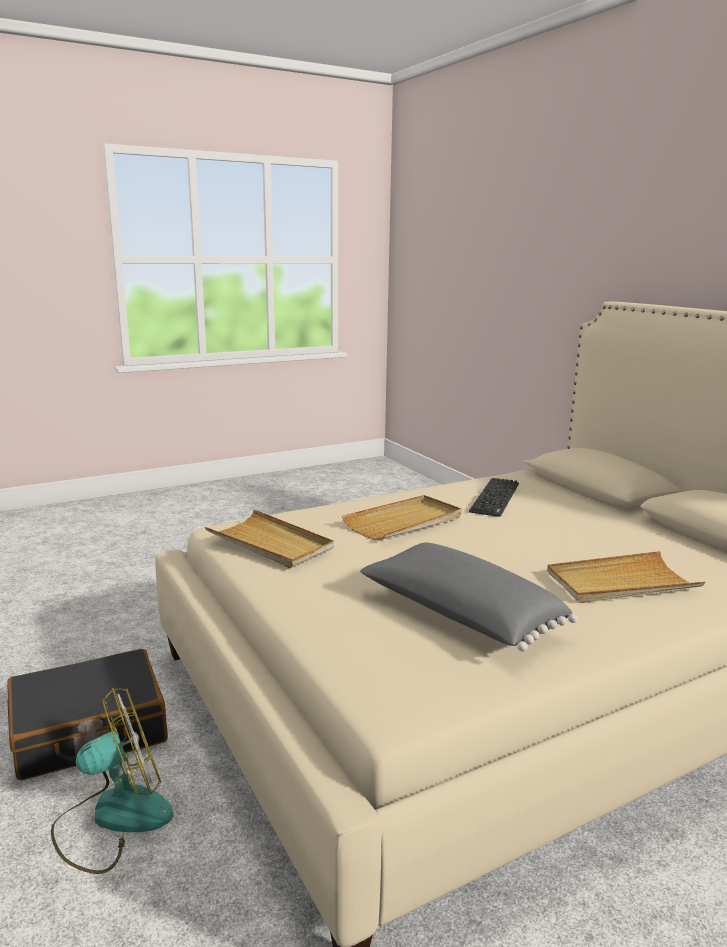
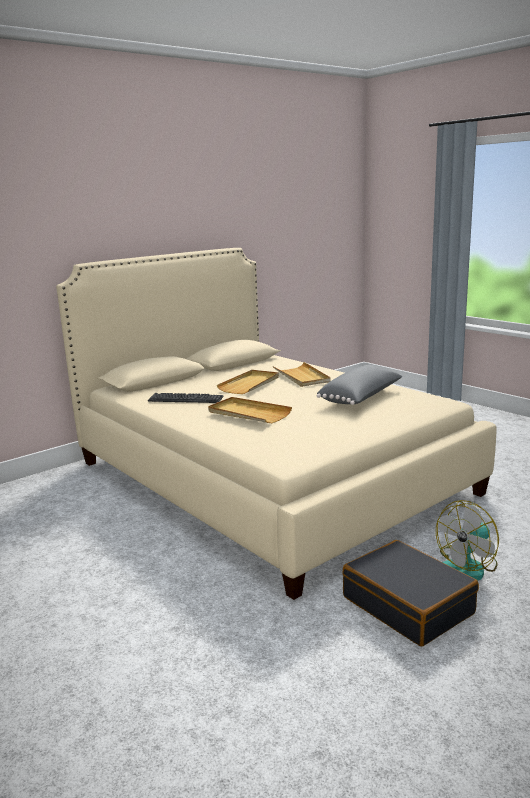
camera: 100 degrees left, 0 degrees up
(113, 818) = (466, 567): fan -> fan turned 90 degrees counterclockwise
(270, 543) = (308, 440): beige tray -> beige tray (250, 384)

